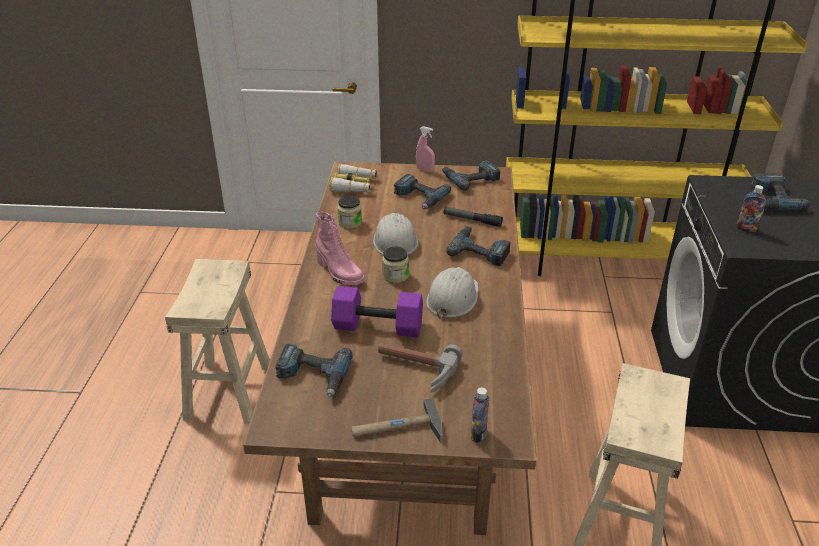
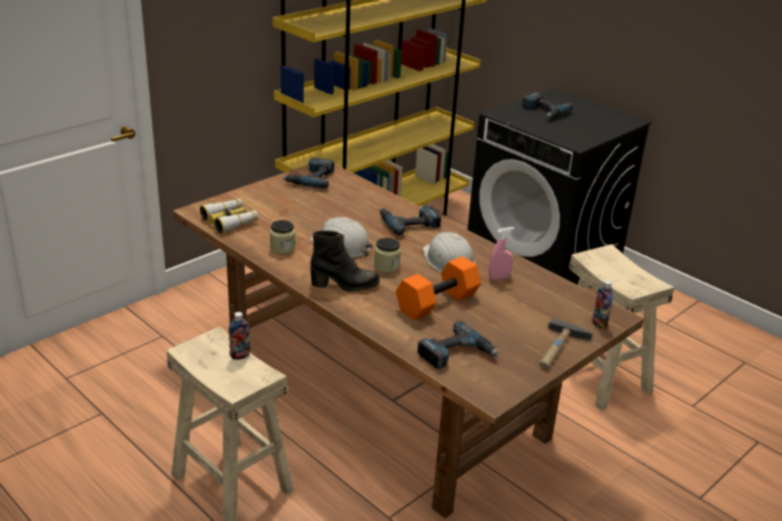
camera: 50 degrees left, 5 degrees down
(339, 273) = (344, 285): pink boot -> black boot
(379, 325) = (437, 301): purple dumbbell -> orange dumbbell
(414, 370) = (506, 313): hammer -> none
(419, 197) = (299, 207): power drill -> none
(425, 170) = (264, 186): pink spray bottle -> pink spray bottle (499, 277)
(472, 220) = (367, 206): flashlight -> none
(746, 229) = (562, 133): bottle -> bottle (240, 355)

